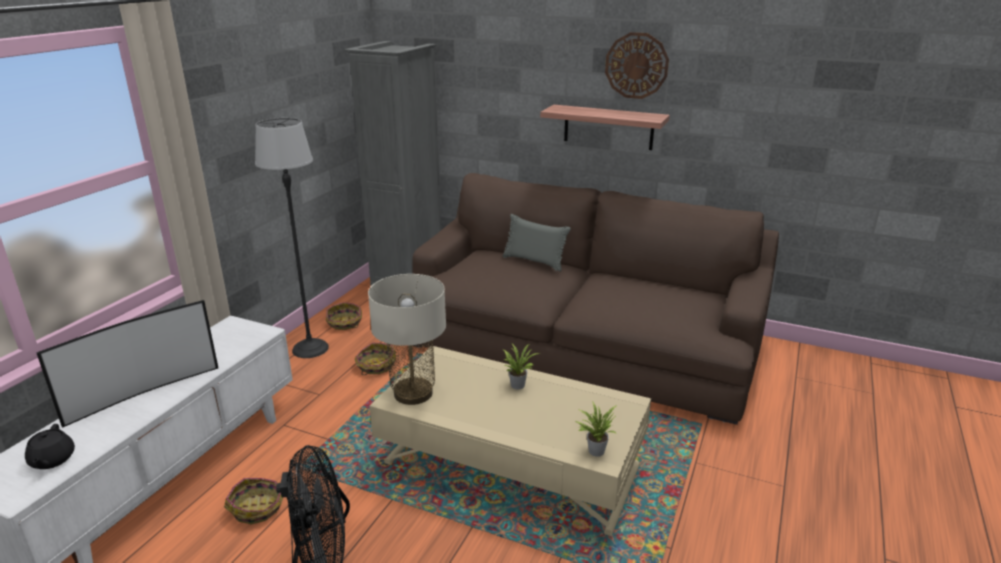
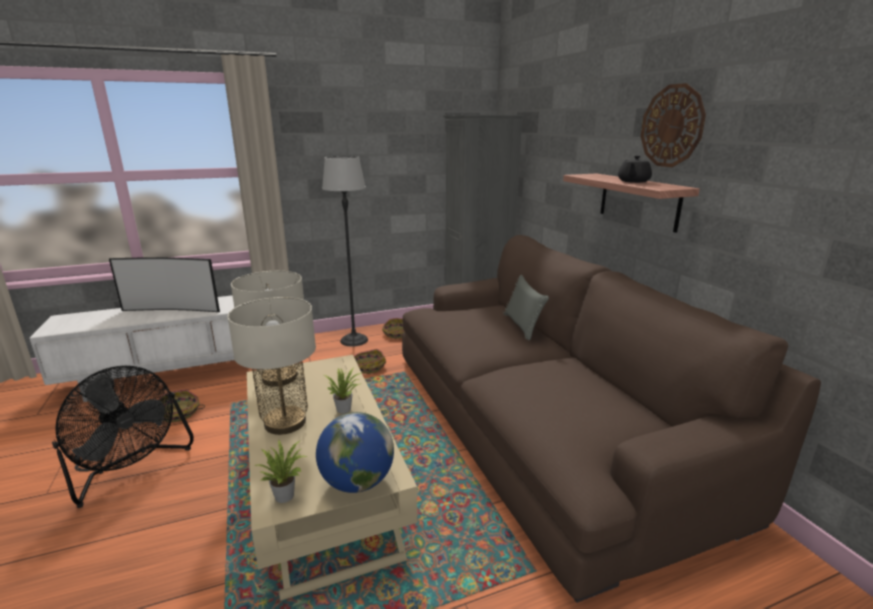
camera: 45 degrees right, 5 degrees down
(52, 460) = (88, 322): black teapot -> black teapot (633, 181)
(496, 417) = (285, 422): none -> table lamp
(619, 417) = (357, 482): none -> globe

